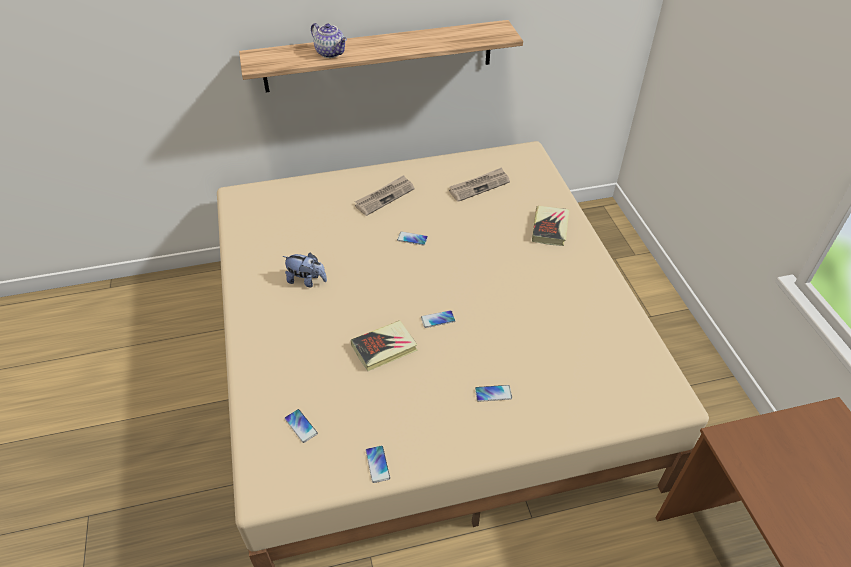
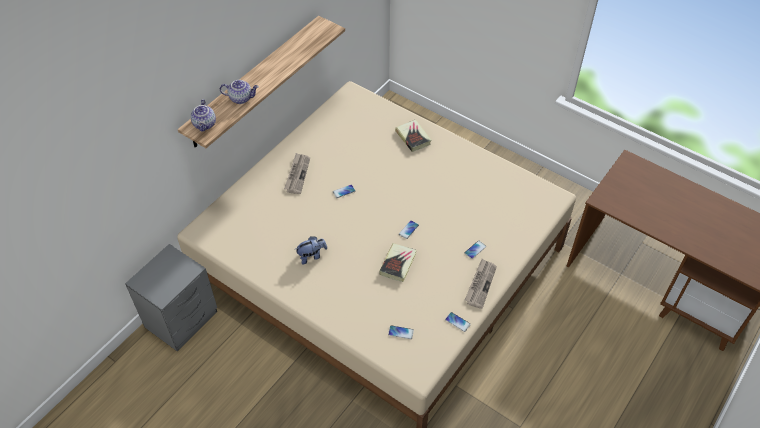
camera: 40 degrees left, 5 degrees up
(198, 288) = (183, 319): none -> grey nightstand
(267, 58) = (205, 124): none -> teapot
(479, 186) = (346, 133): newspaper -> newspaper (480, 284)

